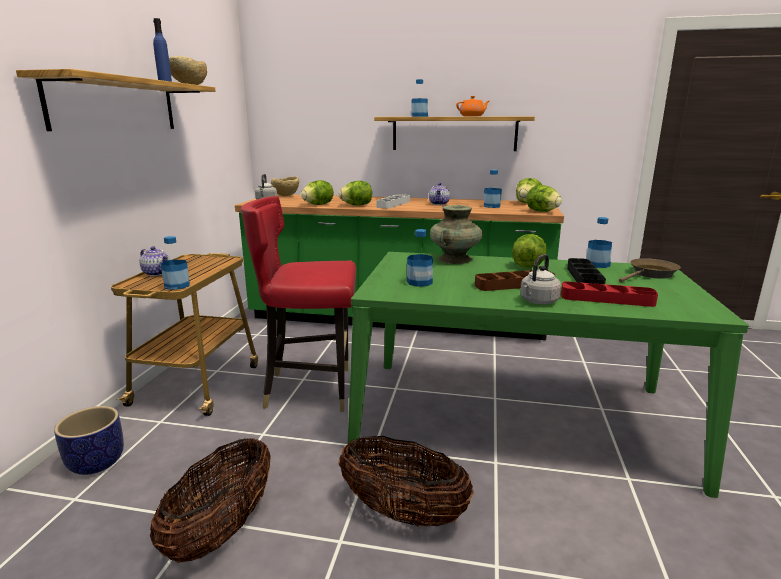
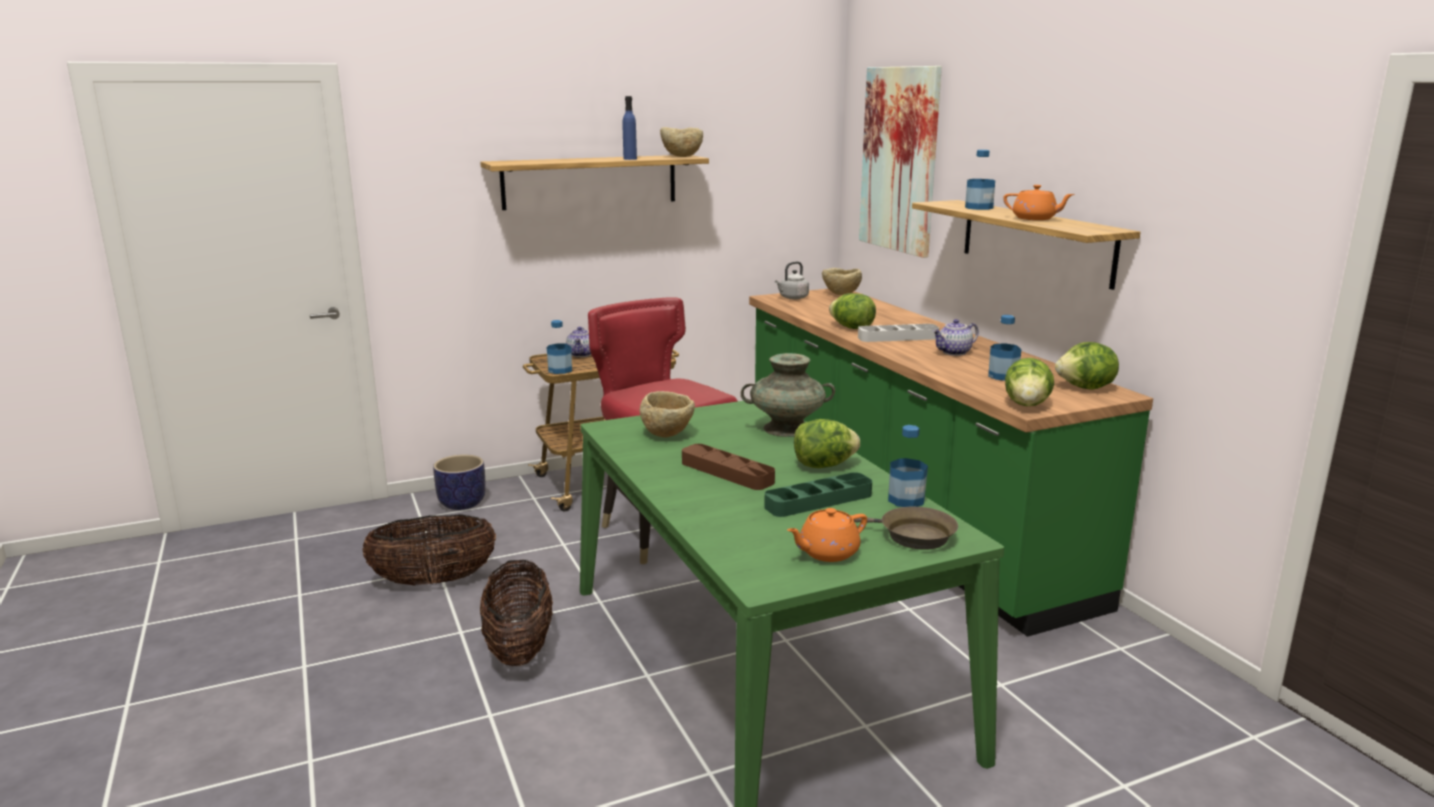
camera: 55 degrees right, 0 degrees up
(317, 96) = (899, 160): none -> picture
(318, 205) = (818, 316): lettuce -> none
(419, 282) = (668, 434): bottle -> beige bowl
(538, 301) = (678, 492): grey kettle -> none
(584, 278) = (818, 500): black tray -> green tray
(606, 299) = (741, 522): red tray -> none
(668, 292) = (827, 553): none -> orange teapot

